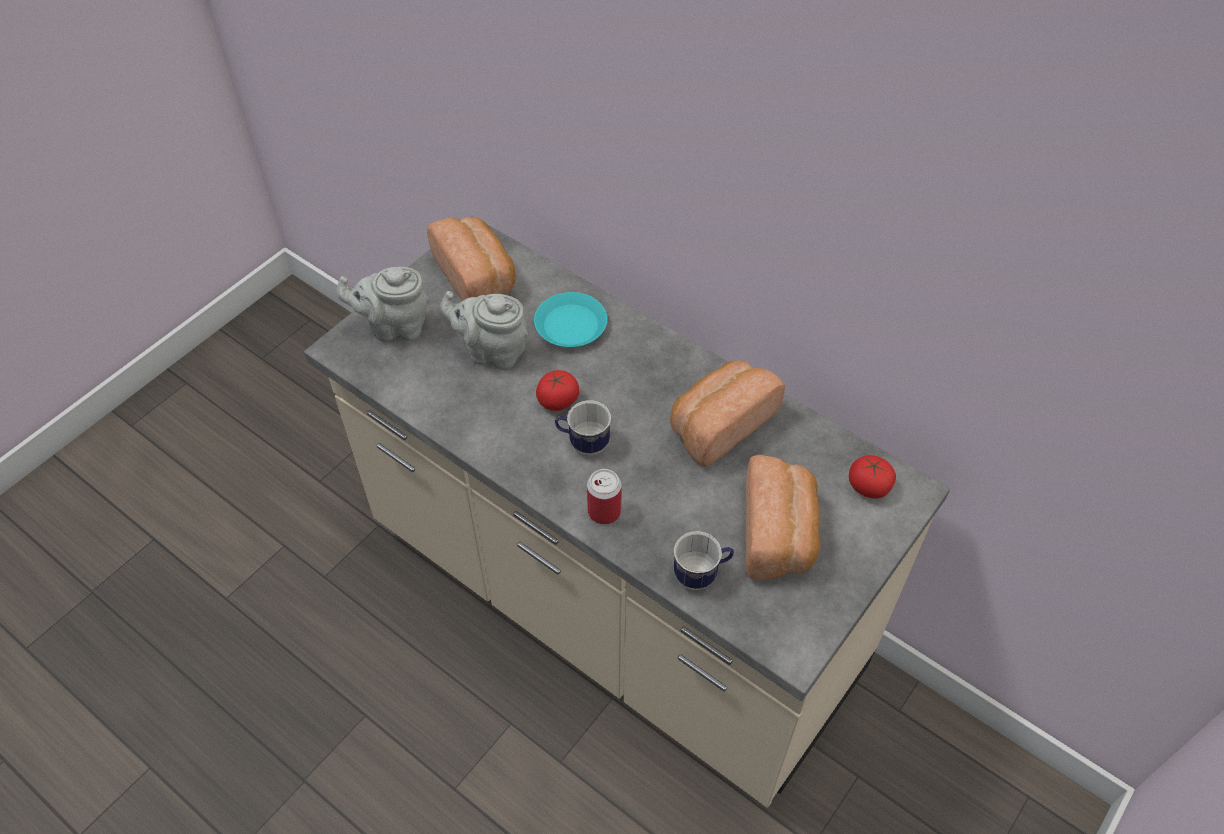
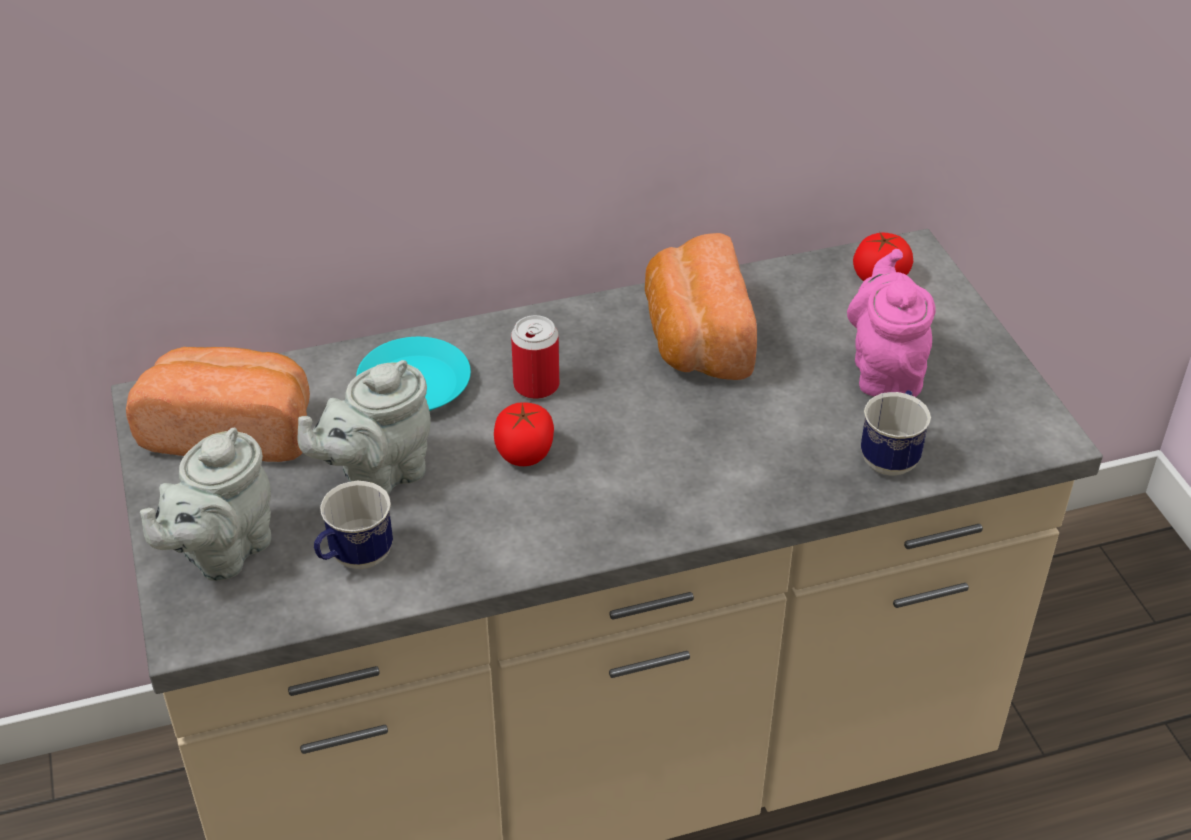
camera: 55 degrees left, 10 degrees down
(583, 443) = (613, 462): mug -> mug (354, 559)
(604, 511) = (733, 493): can -> can (536, 385)
(779, 533) = (885, 370): bread -> pink teapot

